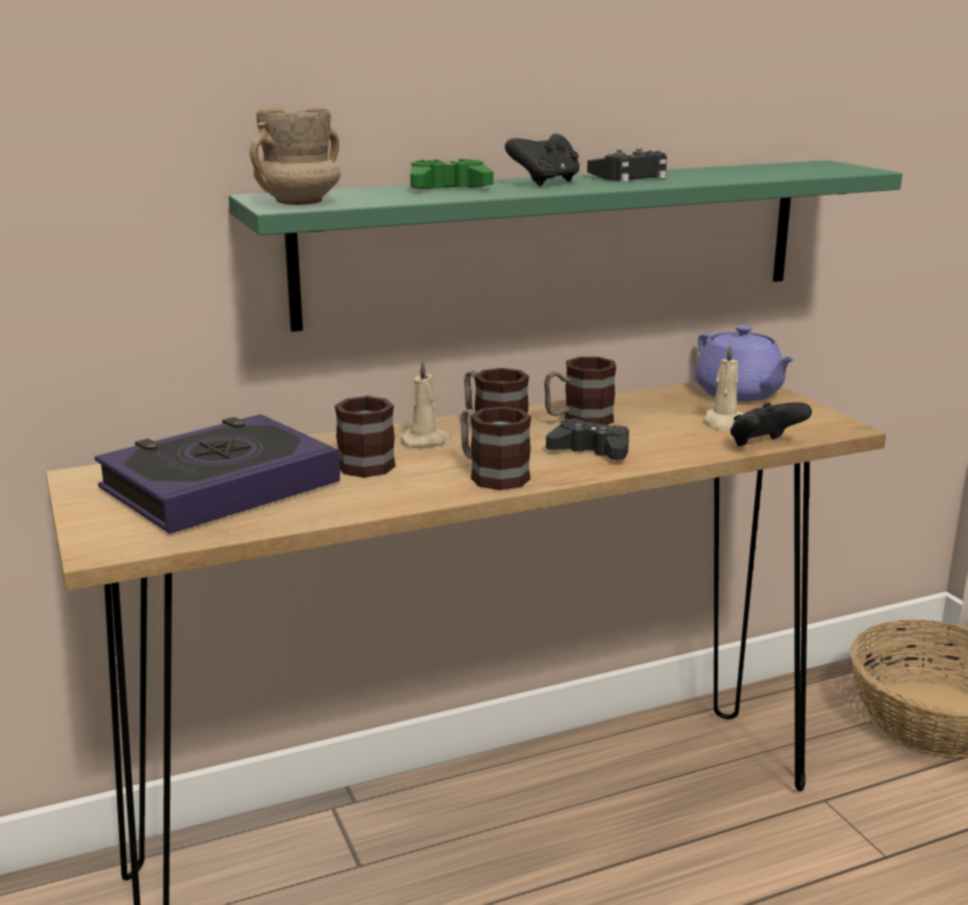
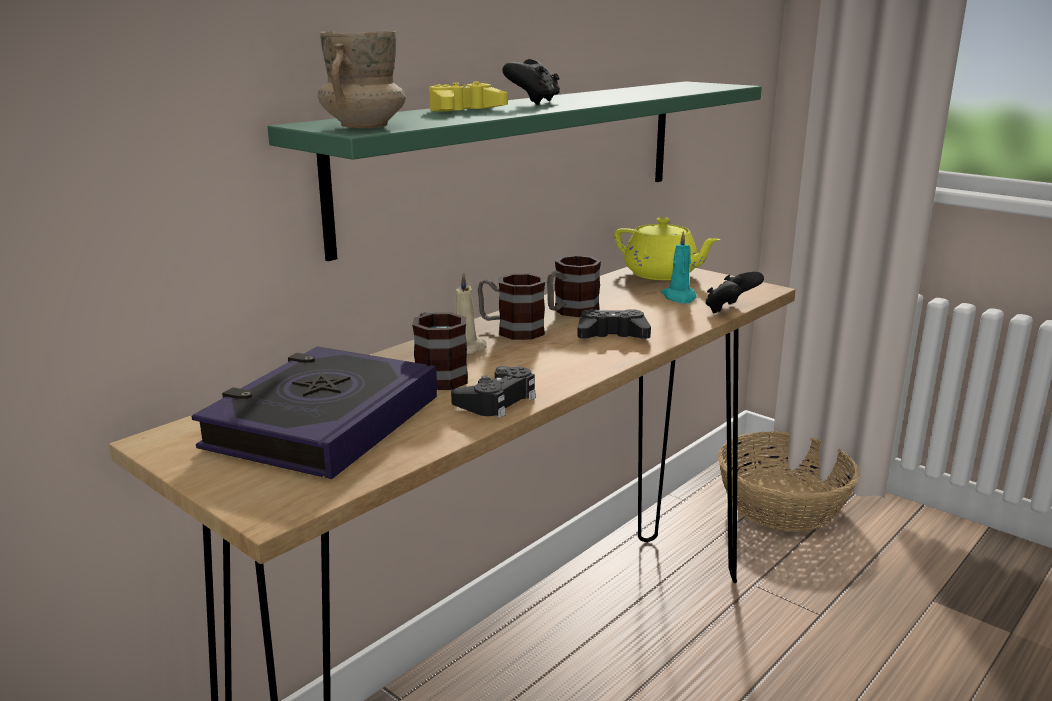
camera: 25 degrees left, 0 degrees up
(448, 188) = (464, 110): green game controller -> yellow game controller
(491, 475) = (558, 367): mug -> none
(630, 177) = (586, 96): black game controller -> black game controller (497, 400)
(723, 422) = (679, 297): beige candle -> turquoise candle
(739, 394) = (662, 274): purple teapot -> yellow teapot

